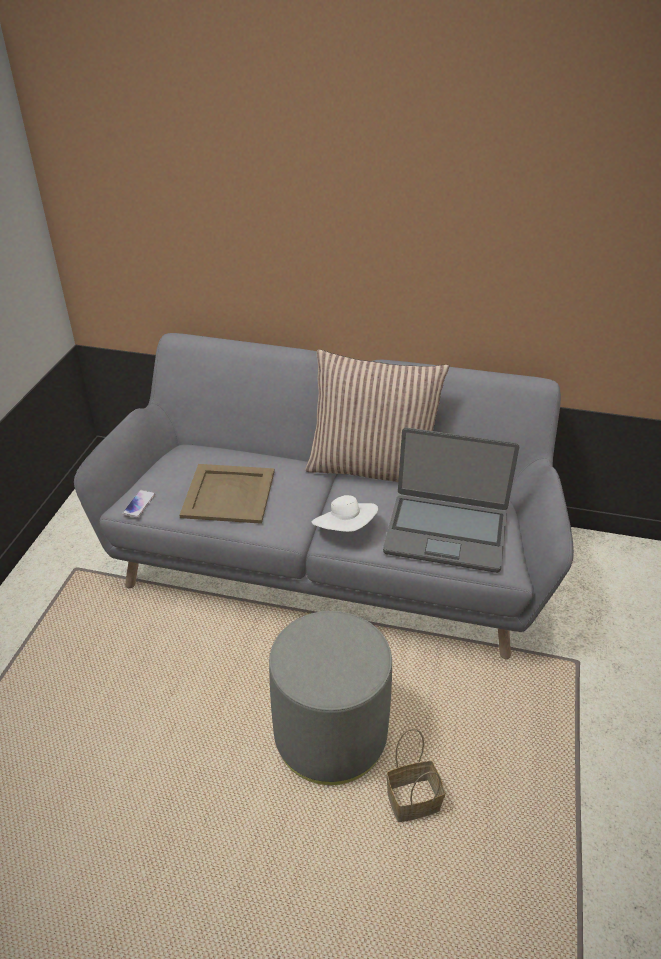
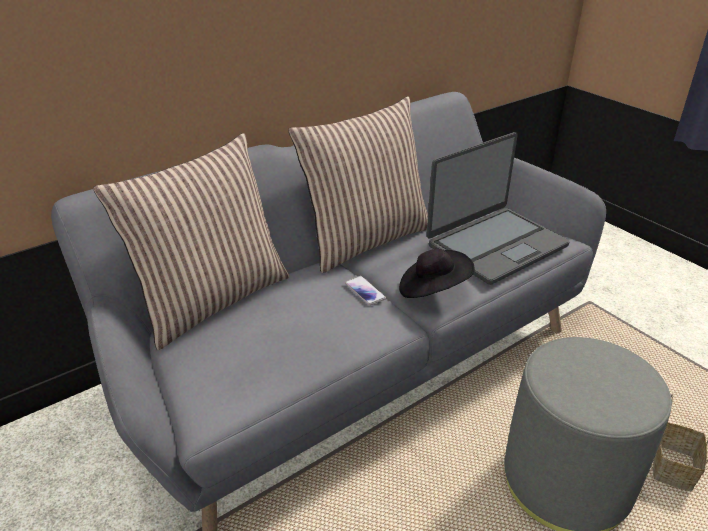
camera: 50 degrees left, 5 degrees down
(139, 504) = (218, 407): phone -> phone (365, 291)
(227, 445) = (212, 299): none -> pillow
(229, 494) = (295, 332): beige tray -> none
(345, 529) = (432, 289): white hat -> black hat

